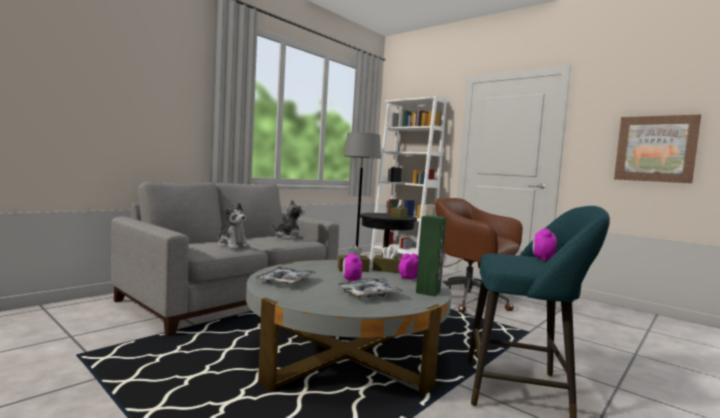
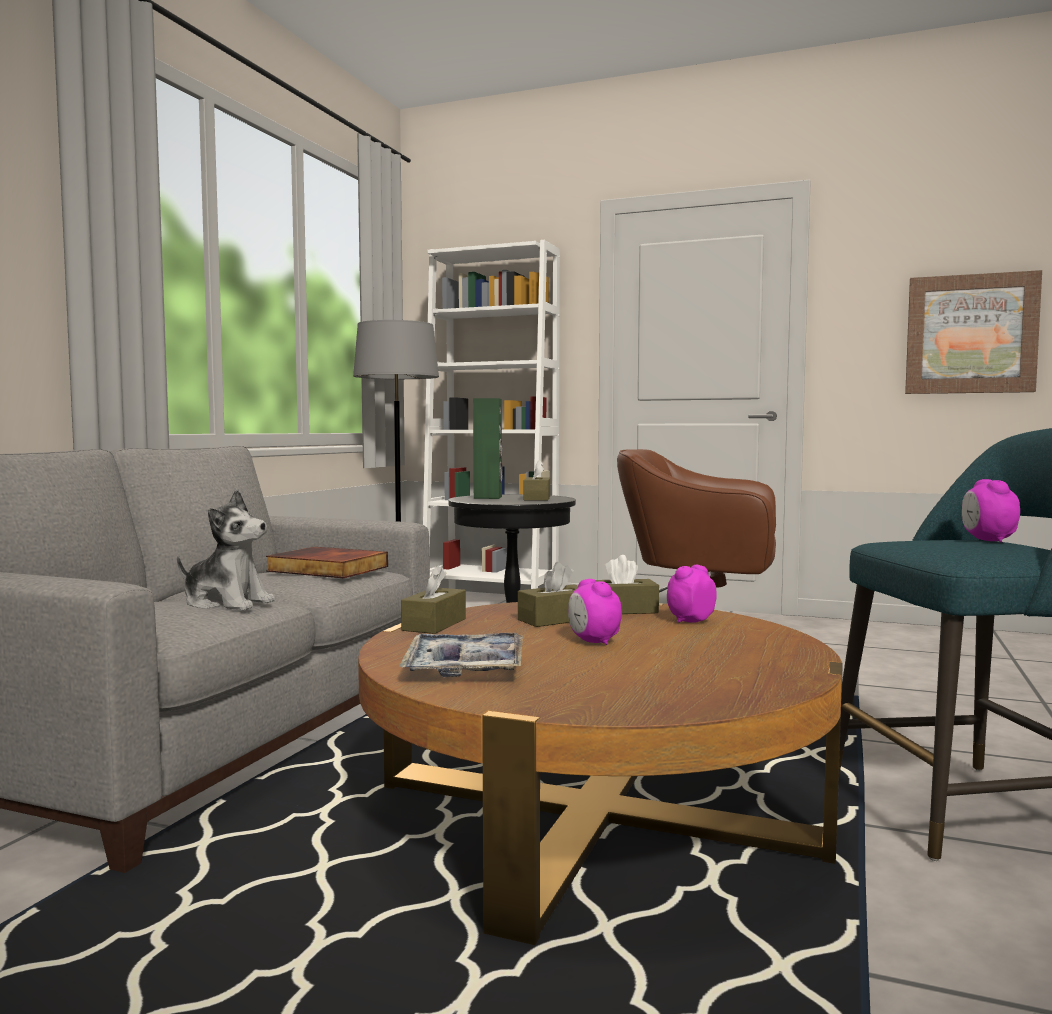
camera: 20 degrees left, 0 degrees up
(288, 237) = (326, 569): plush toy -> book
(302, 264) = (434, 624): none -> brown tissue box
(345, 354) = (594, 816): grey coffee table -> brown coffee table
(368, 294) = (680, 664): tray -> none
(428, 292) = (774, 641): green speaker -> green speaker (488, 497)

